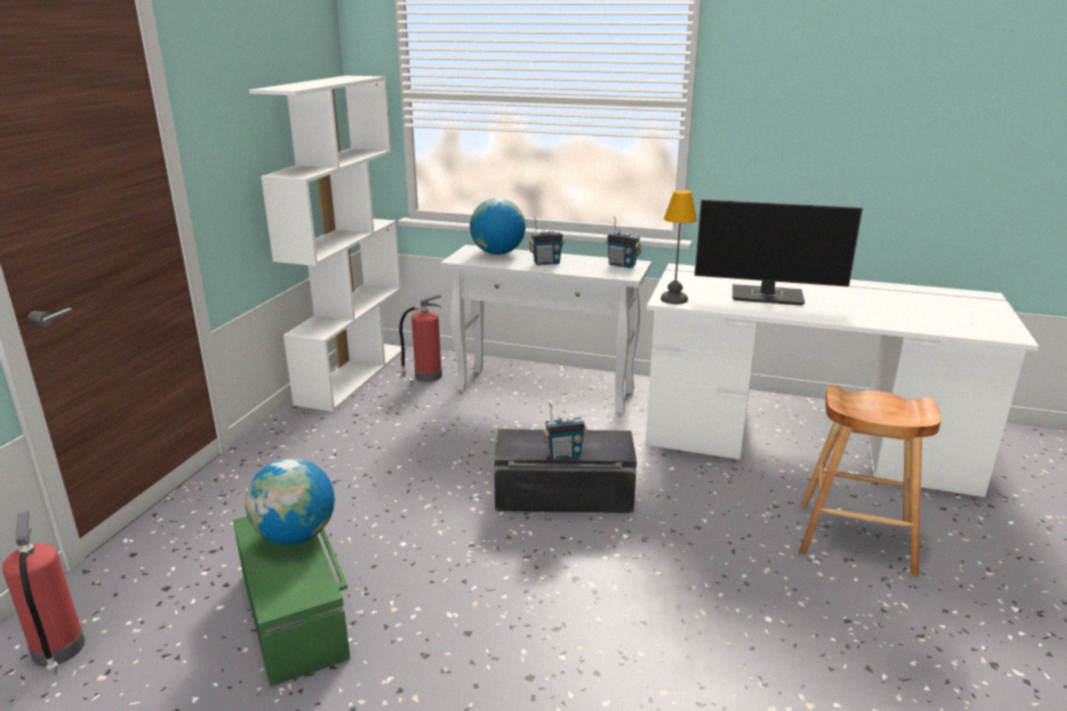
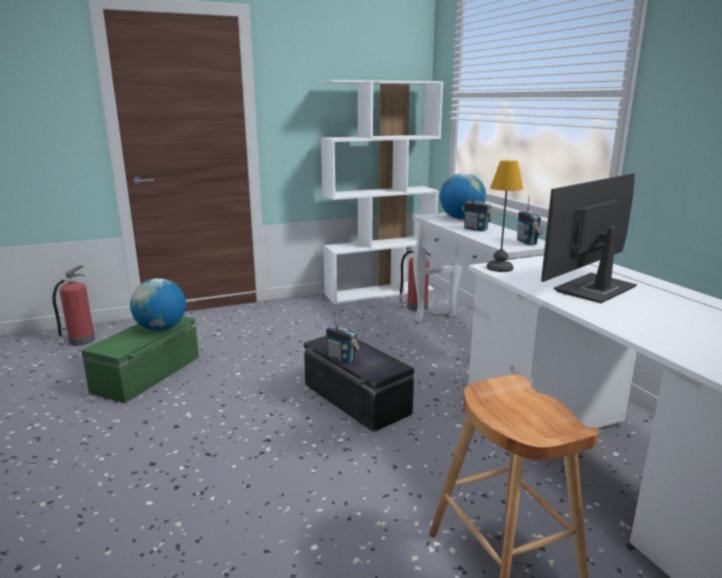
camera: 50 degrees right, 5 degrees down
(768, 296) = (594, 289): monitor -> monitor turned 75 degrees clockwise

